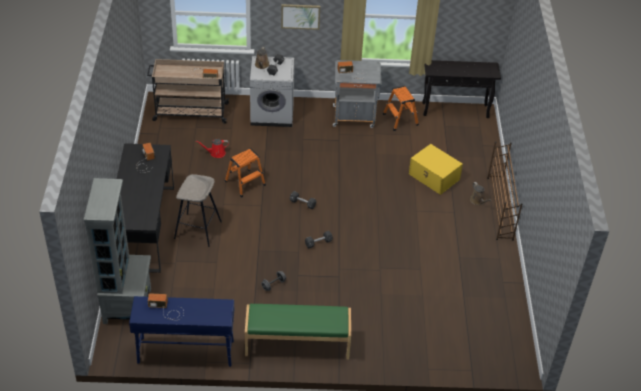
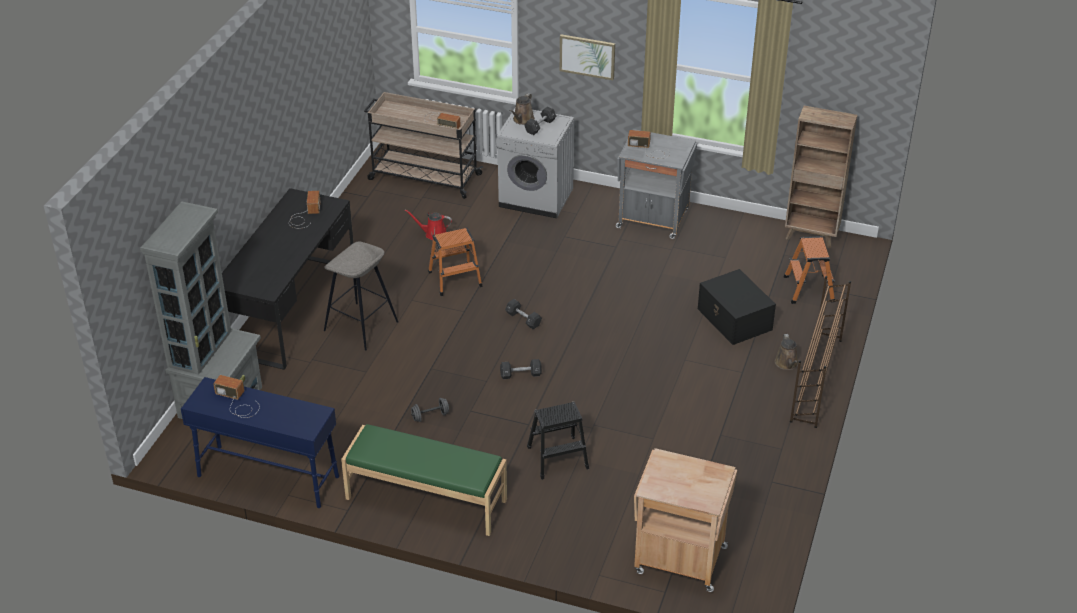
camera: 20 degrees right, 5 degrees down
(367, 295) = (557, 457): none -> black step ladder
(400, 119) = (720, 235): orange step ladder -> orange step ladder (809, 289)
(434, 177) = (734, 320): yellow storage box -> black storage box
(456, 110) = (811, 236): black console table -> brown bookcase
(470, 346) = (679, 559): none -> brown cart

